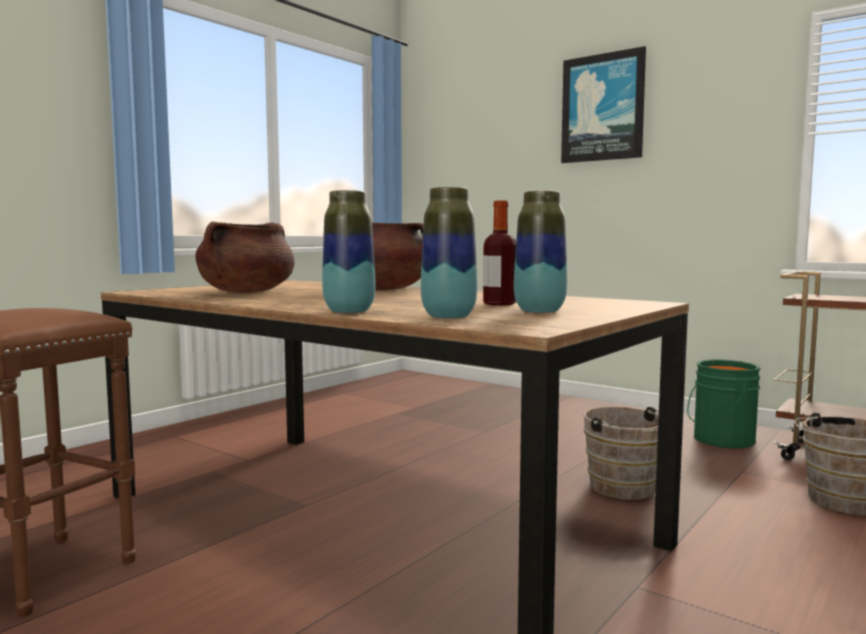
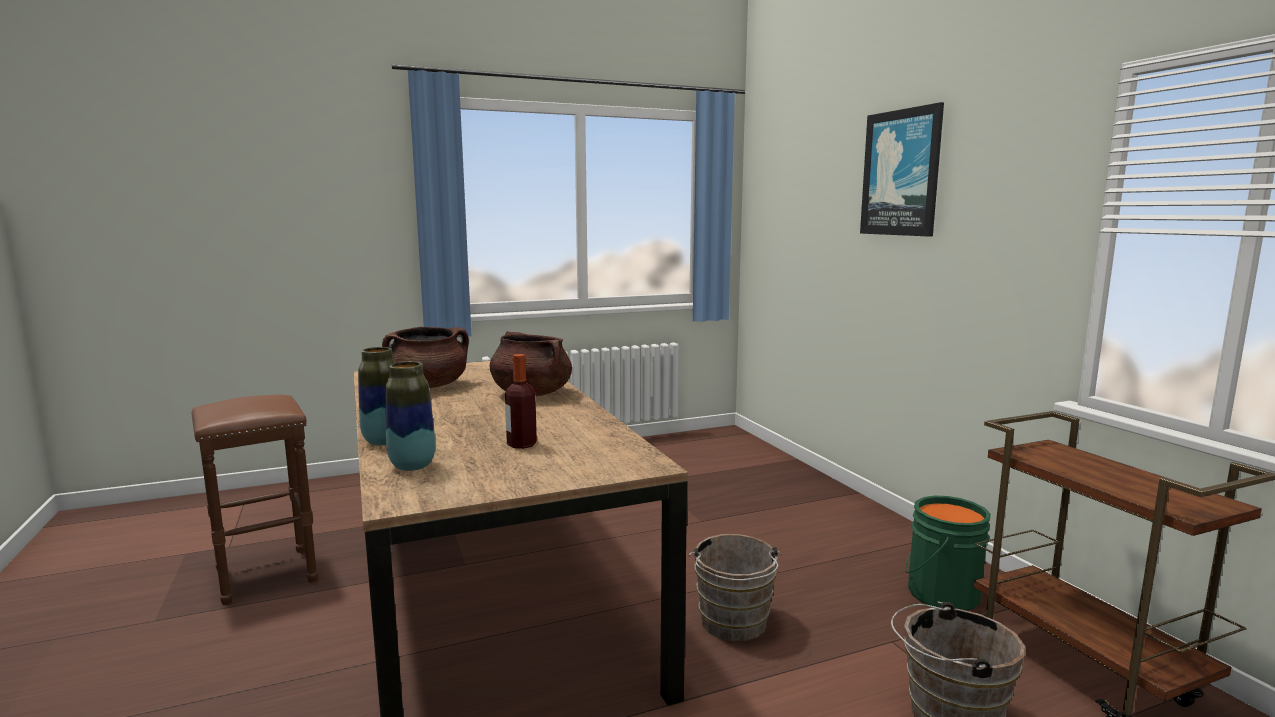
camera: 30 degrees right, 5 degrees up
(539, 311) = (502, 468): vase -> none

